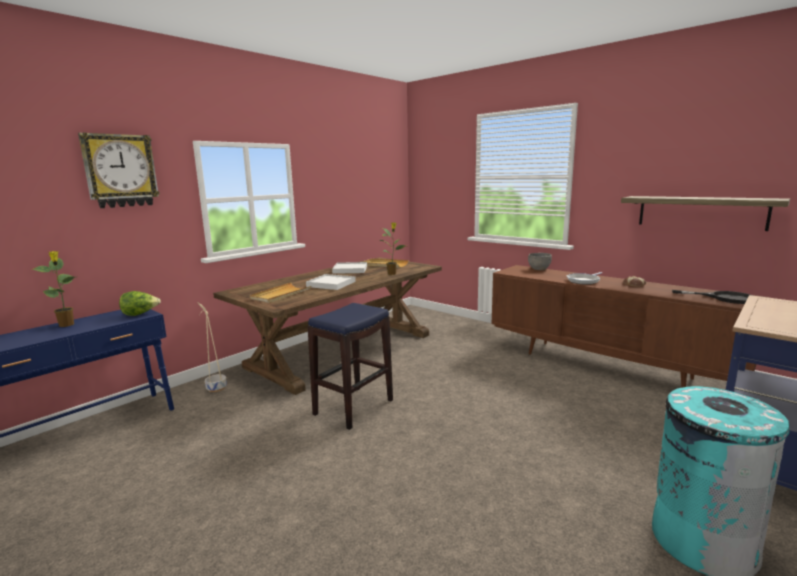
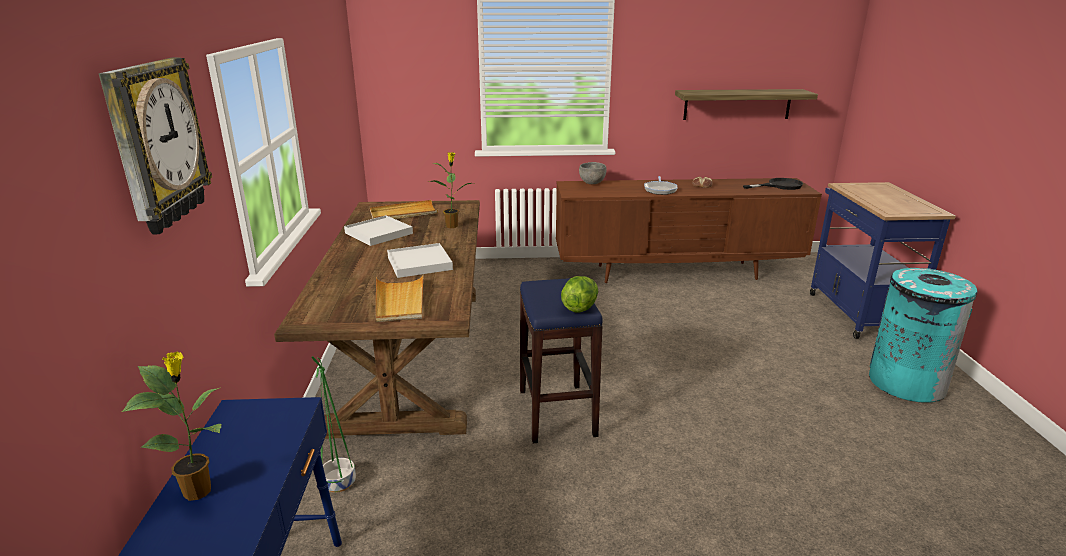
camera: 45 degrees left, 10 degrees up
(140, 314) = (282, 413): lettuce -> lettuce (580, 307)
(216, 388) = (338, 483): beige planter -> green planter

